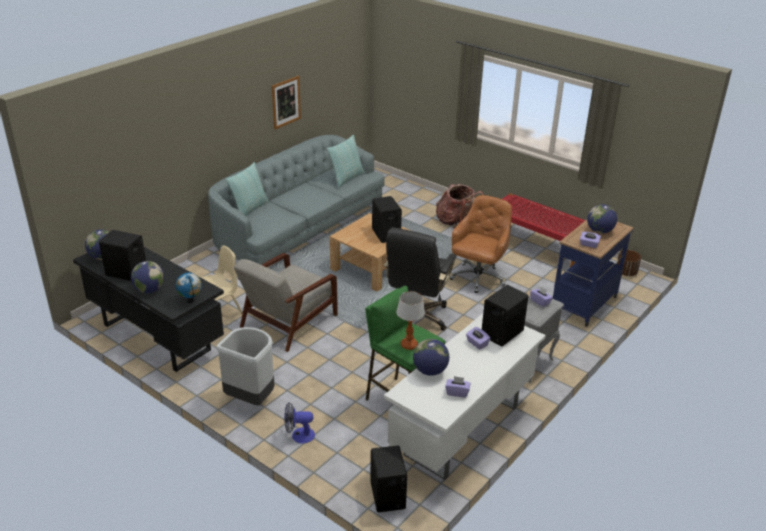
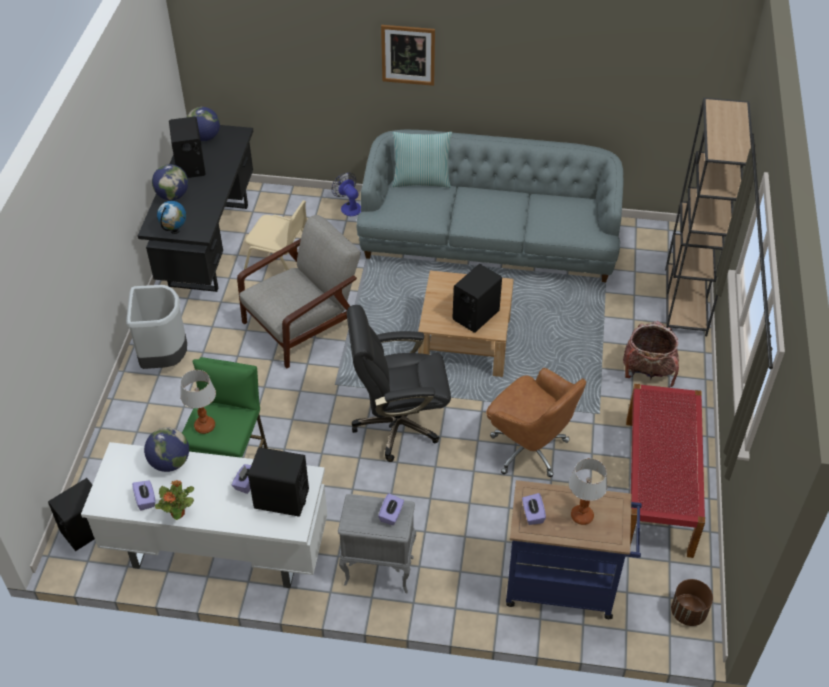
camera: 60 degrees right, 15 degrees up
(286, 102) = (547, 82): picture -> picture (408, 55)
(287, 322) = (304, 323): grey armchair -> grey armchair turned 135 degrees clockwise
(298, 435) = (132, 421): fan -> fan (349, 207)
(346, 178) = (566, 220): pillow -> none
(418, 191) = (686, 302): none -> bookcase
(478, 278) = (528, 449): brown office chair -> brown office chair turned 45 degrees clockwise
(481, 381) = (178, 513): none -> potted plant
(599, 231) = (581, 516): globe -> table lamp

